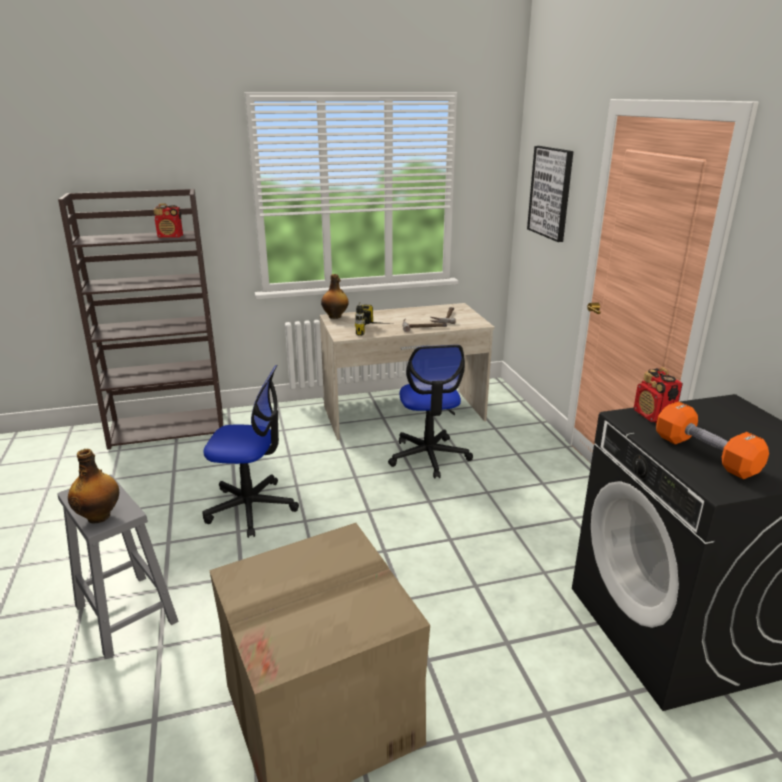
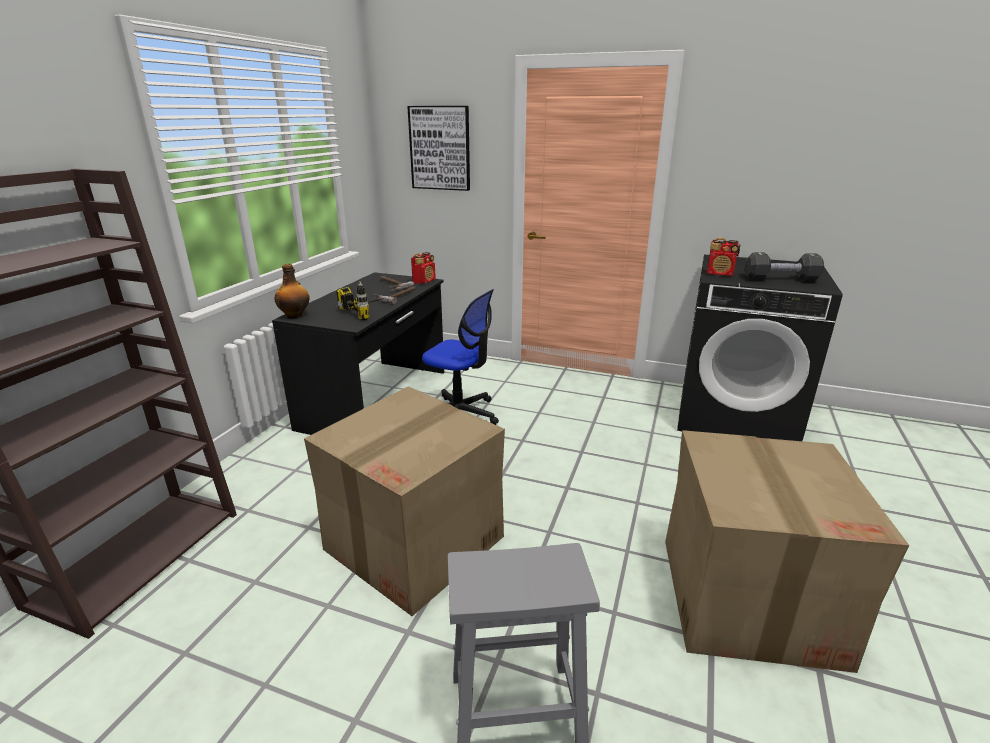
camera: 55 degrees left, 0 degrees up
(99, 516) = (554, 581): bottle -> none
(170, 237) = (89, 248): radio -> radio (424, 281)
(251, 508) = (415, 542): office chair -> cardboard box
(403, 414) = (377, 399): beige desk -> black desk
(705, 455) = (780, 279): orange dumbbell -> black dumbbell

